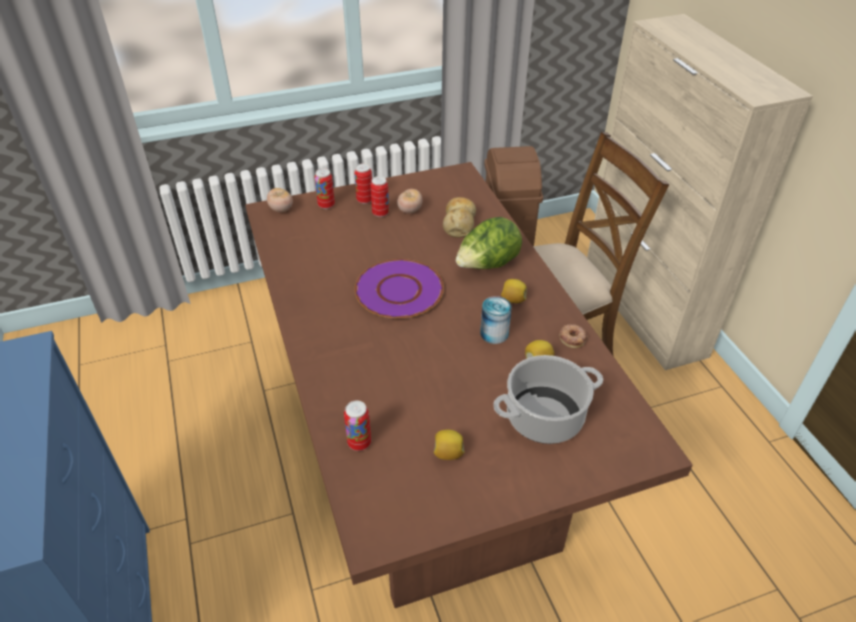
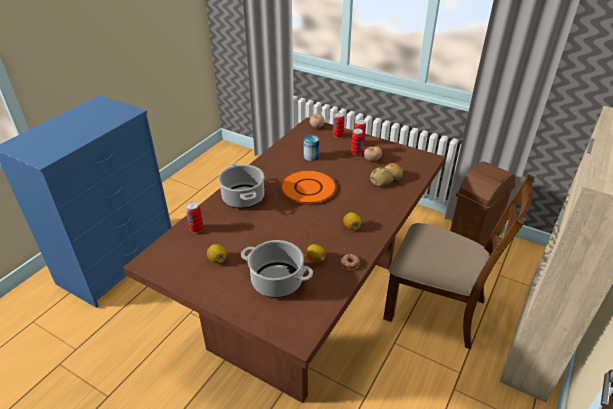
camera: 50 degrees right, 5 degrees down
(345, 359) = (243, 198): none -> cooking pot
(399, 291) = (308, 188): purple plate -> orange plate
(487, 265) = (366, 205): lettuce -> none
(494, 333) = (317, 233): can -> can (311, 156)

